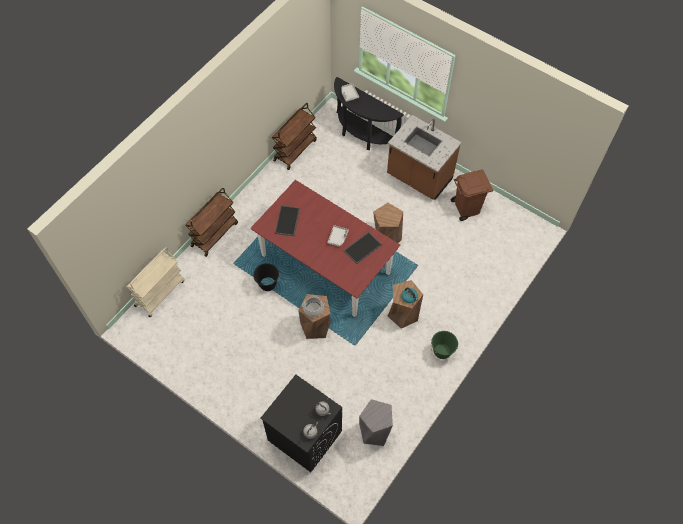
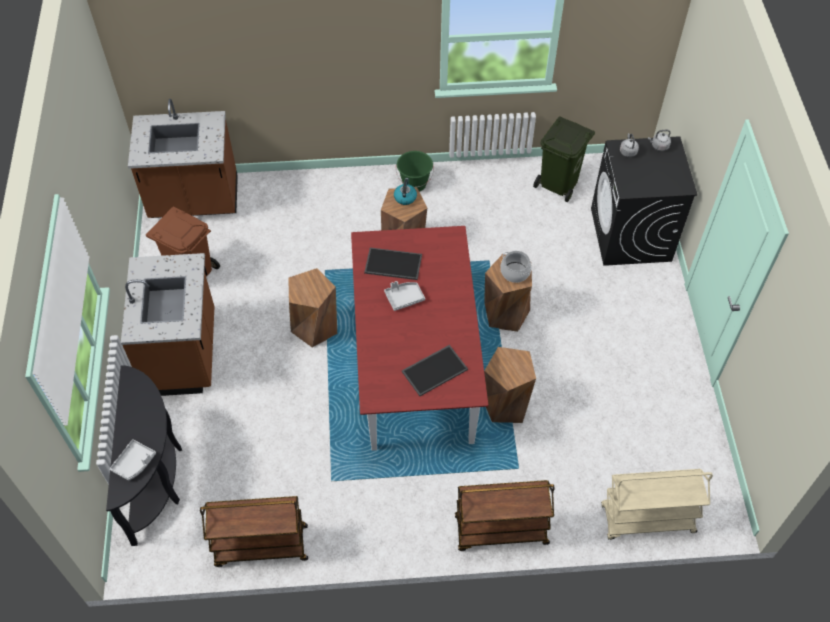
camera: 130 degrees left, 5 degrees down
(267, 284) = (506, 404): black bucket -> brown stool
(375, 431) = (559, 184): grey stool -> green trash can
(519, 238) = (194, 201): none -> brown counter

